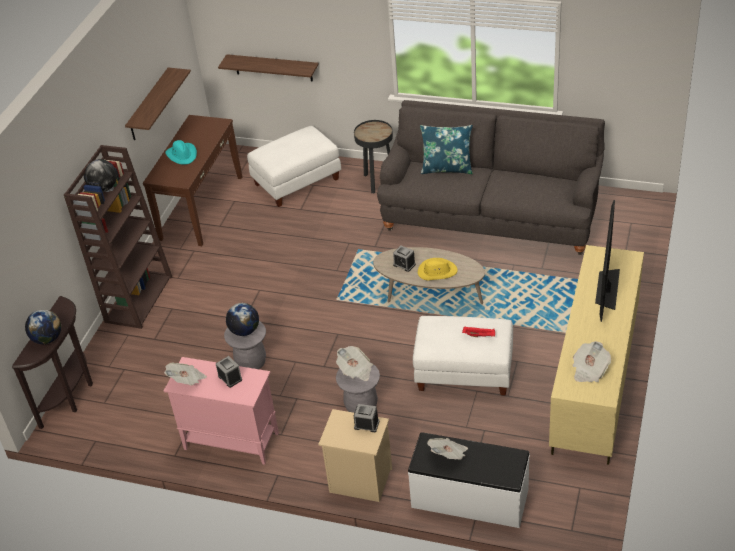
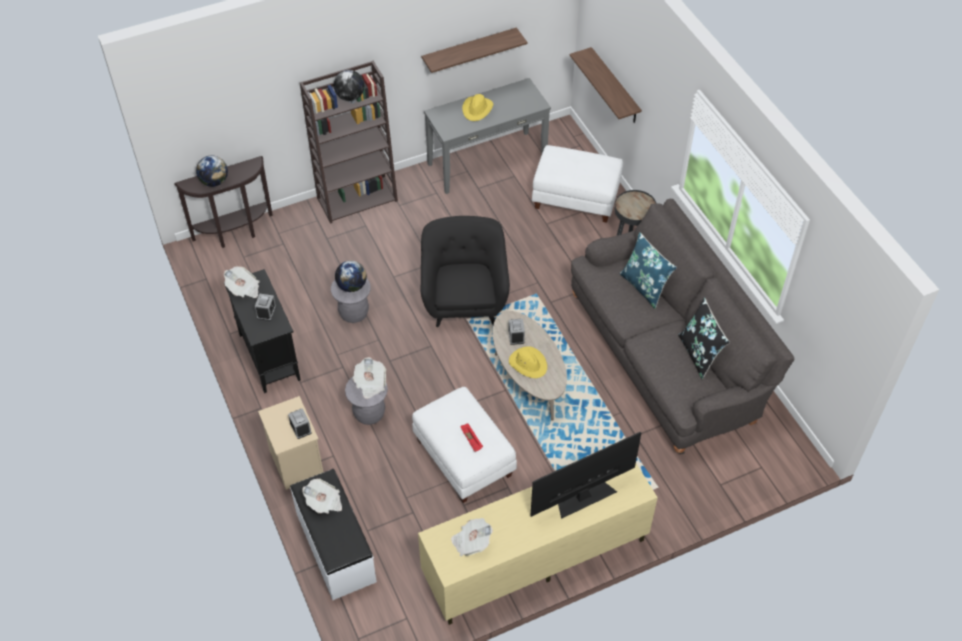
camera: 45 degrees right, 10 degrees up
(182, 155) = (477, 109): turquoise hat -> yellow hat
(201, 207) = (487, 162): brown console table -> grey console table
(230, 441) = (269, 356): pink cabinet -> black cabinet
(317, 291) = (464, 300): none -> black armchair
(535, 175) = (699, 354): none -> black pillow

